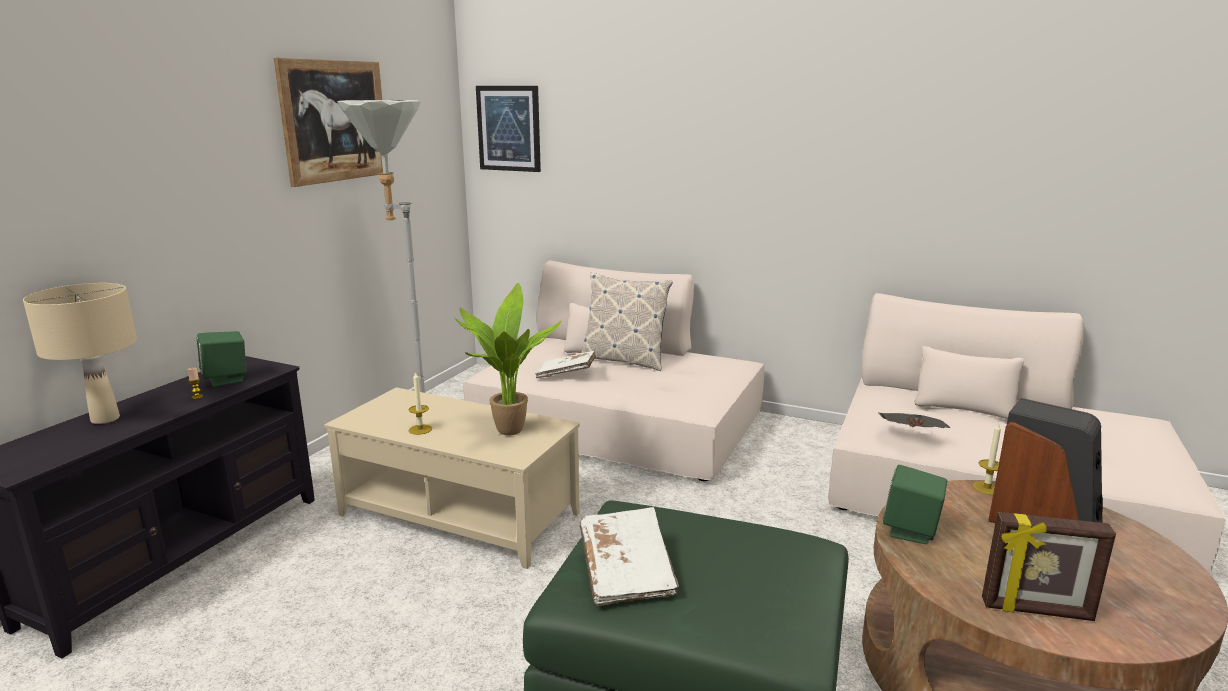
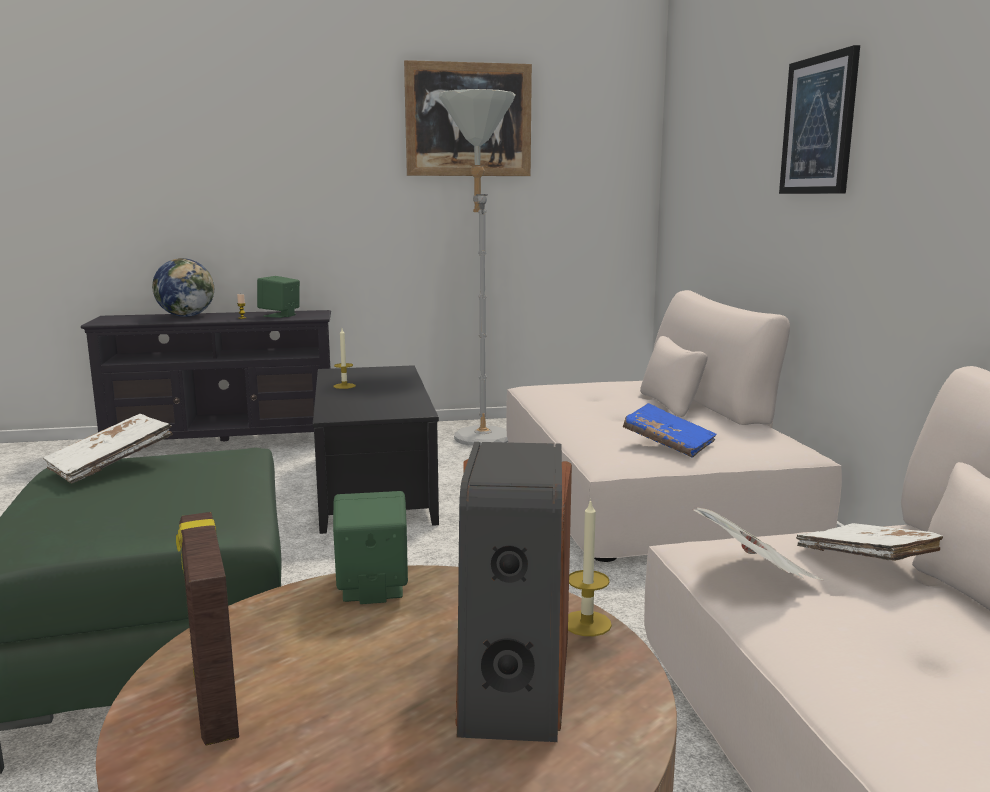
camera: 55 degrees right, 5 degrees down
(105, 419) = (186, 316): beige table lamp -> globe
(460, 513) = (376, 487): beige coffee table -> black coffee table
(506, 430) = (381, 403): potted plant -> none
(509, 128) = (685, 133): picture -> picture (819, 125)
(566, 374) = (579, 403): white book -> white book (869, 562)
(624, 360) = (666, 411): pillow -> none
(694, 384) = (668, 444): none -> blue book

